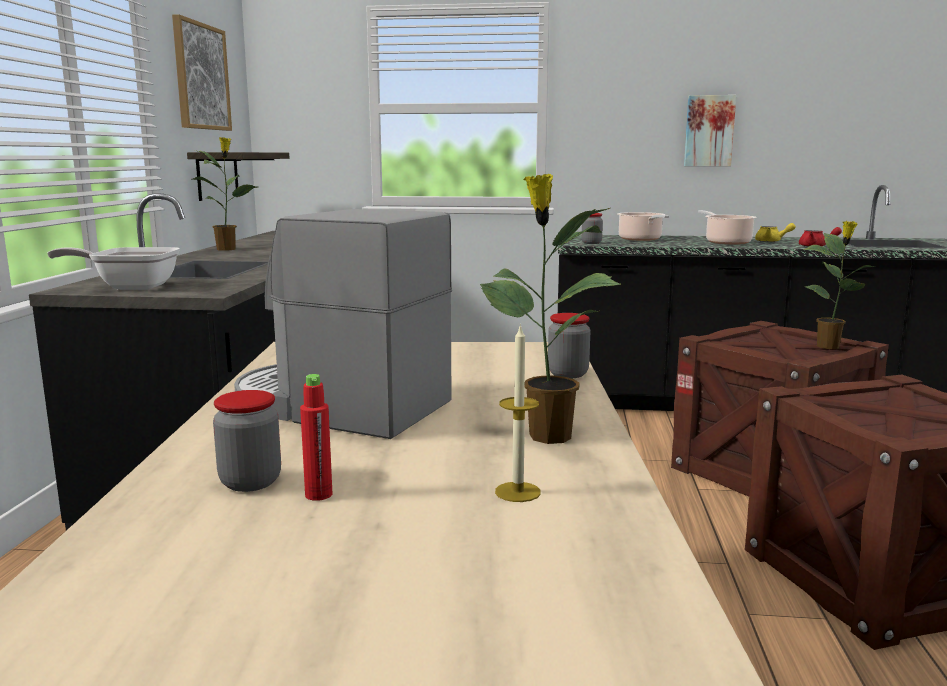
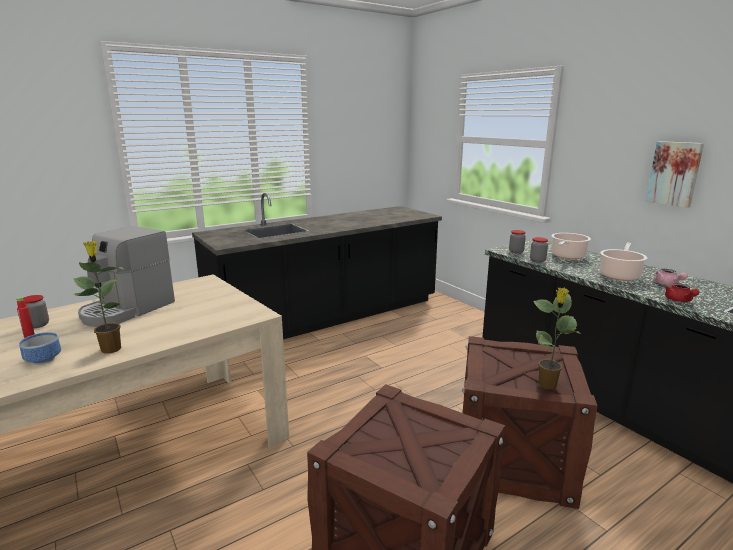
camera: 50 degrees right, 5 degrees up
(130, 287) = (220, 236): frying pan -> none
(201, 77) = (359, 124): picture -> none
(217, 175) = (368, 174): shelf -> none
(227, 249) = (329, 218): potted plant -> none
(338, 406) = (127, 310): coffee machine -> coffee machine turned 135 degrees counterclockwise
(517, 492) = (42, 360): candle -> bowl
(568, 374) = (212, 329): jar -> jar (537, 260)
(771, 241) = (667, 284): yellow teapot -> pink teapot

